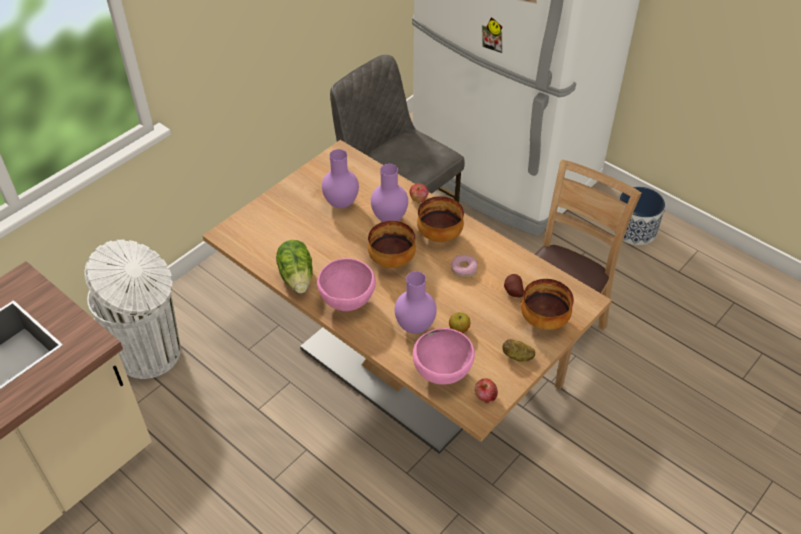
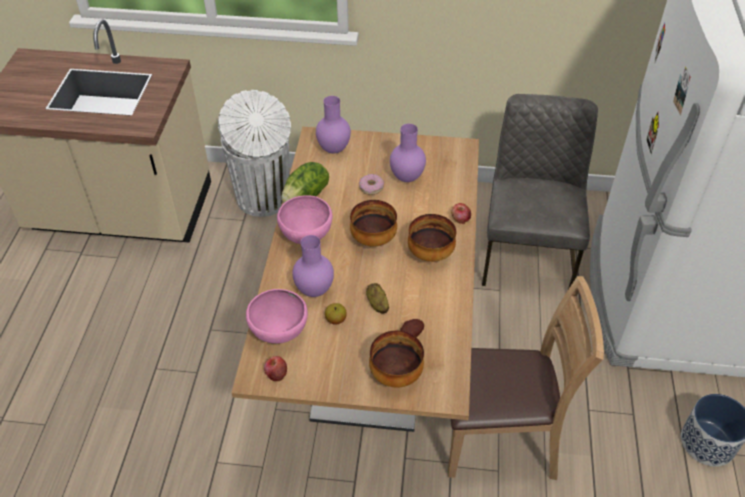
camera: 55 degrees right, 0 degrees up
(388, 219) = (418, 213): purple vase -> purple vase (333, 149)
(464, 269) = (406, 289): donut -> donut (371, 187)
(517, 356) = (338, 375): potato -> potato (377, 304)

